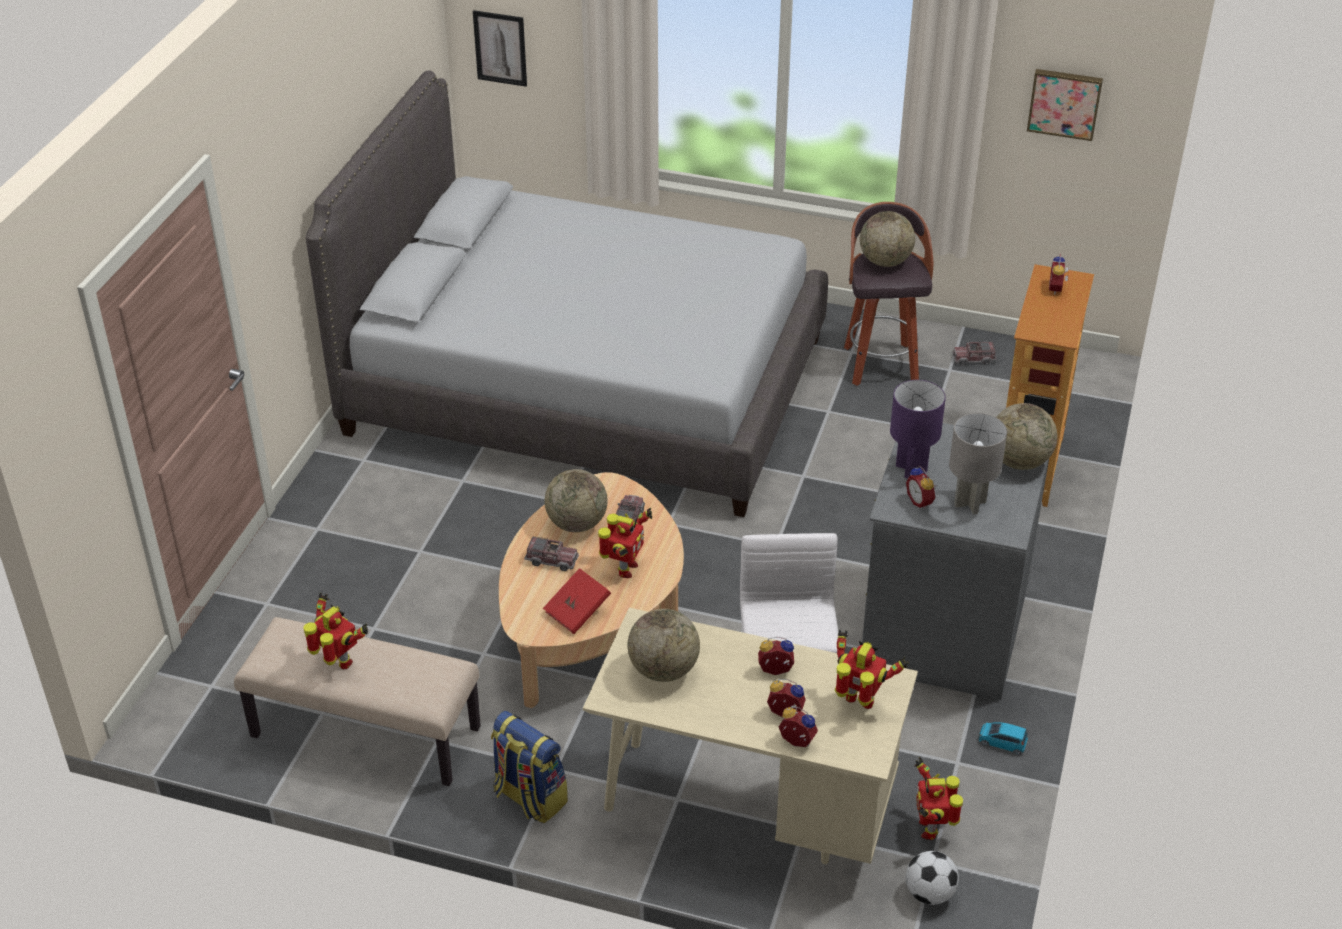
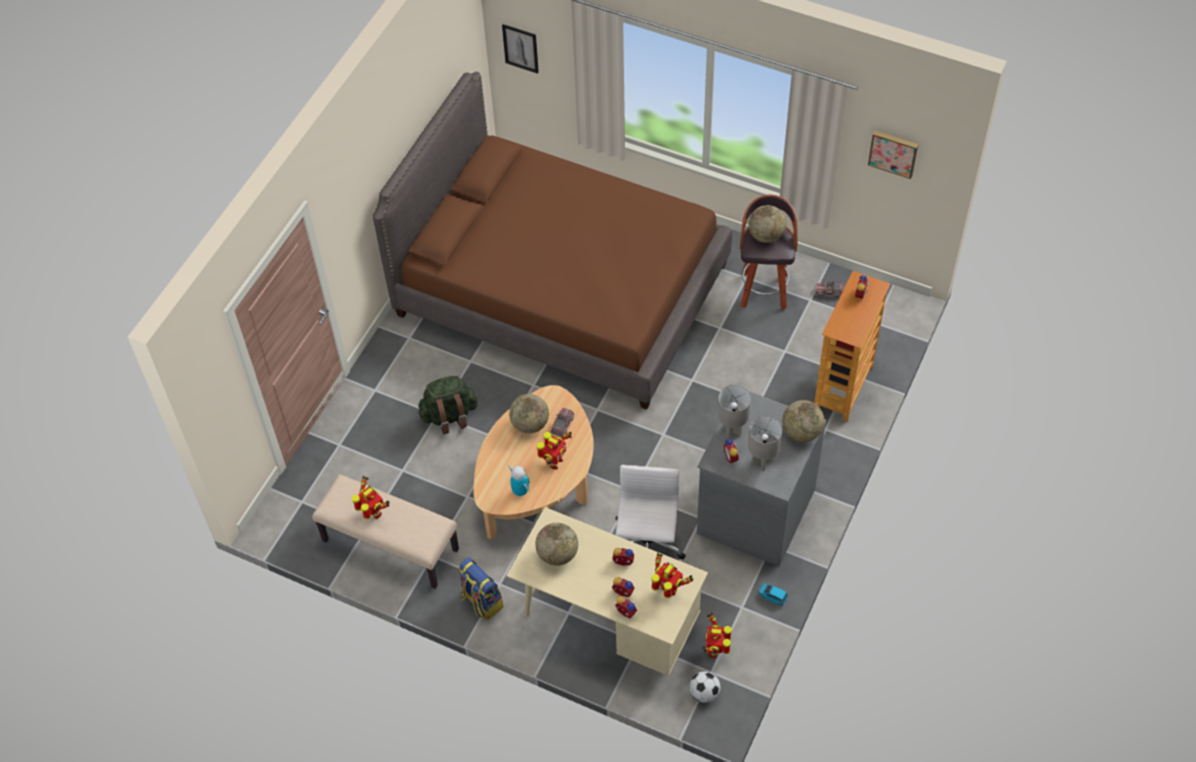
camera: 10 degrees right, 15 degrees up
(439, 551) = (449, 416): none -> green backpack
(552, 560) = (510, 451): toy truck -> none
(577, 612) = (520, 491): red book -> toy robot
(585, 385) = (561, 289): grey bed -> brown bed
(910, 469) = (731, 431): purple table lamp -> grey table lamp

